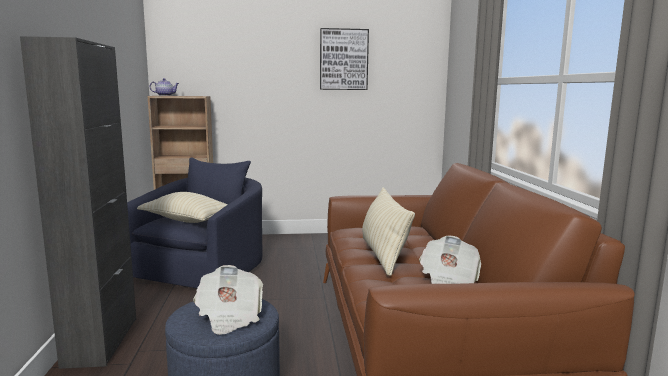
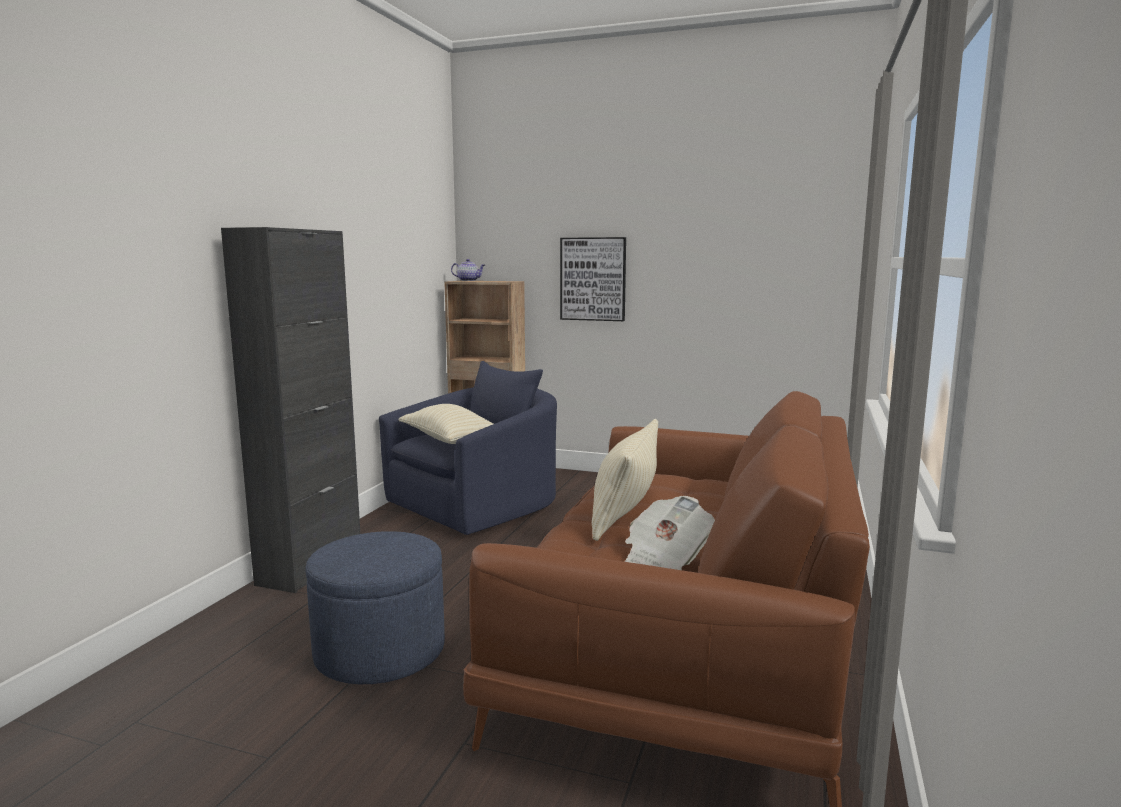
camera: 25 degrees right, 0 degrees up
(229, 316) = (375, 556): newspaper -> none
(343, 59) = (706, 228): picture -> picture (593, 279)

